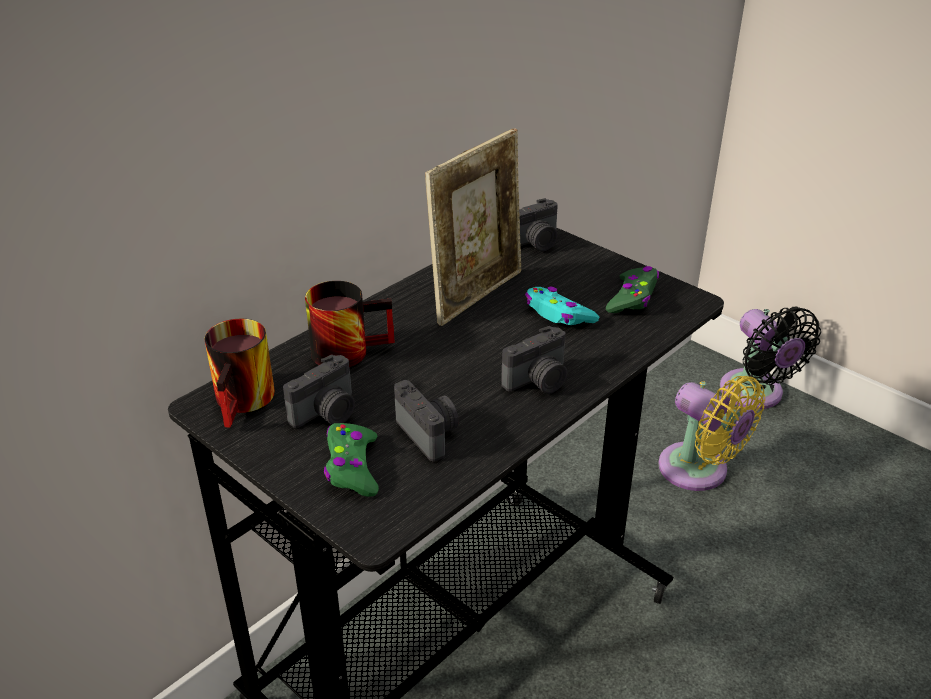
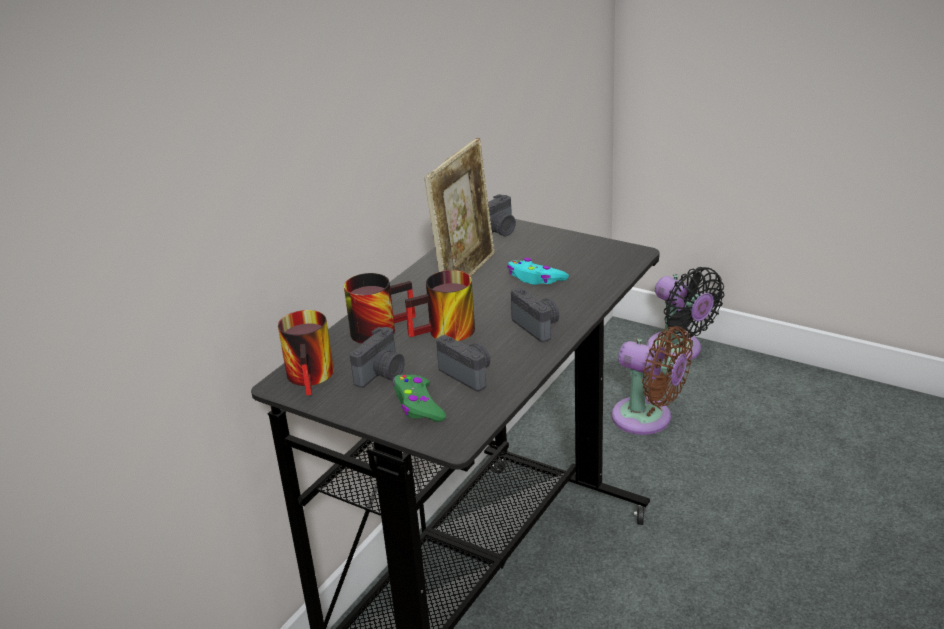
camera: 10 degrees left, 5 degrees down
(423, 371) = (445, 334): none -> mug
(539, 381) = (538, 326): camera -> camera turned 75 degrees counterclockwise
(632, 298) = (588, 258): green game controller -> none
(699, 471) = (647, 419): yellow fan -> brown fan

